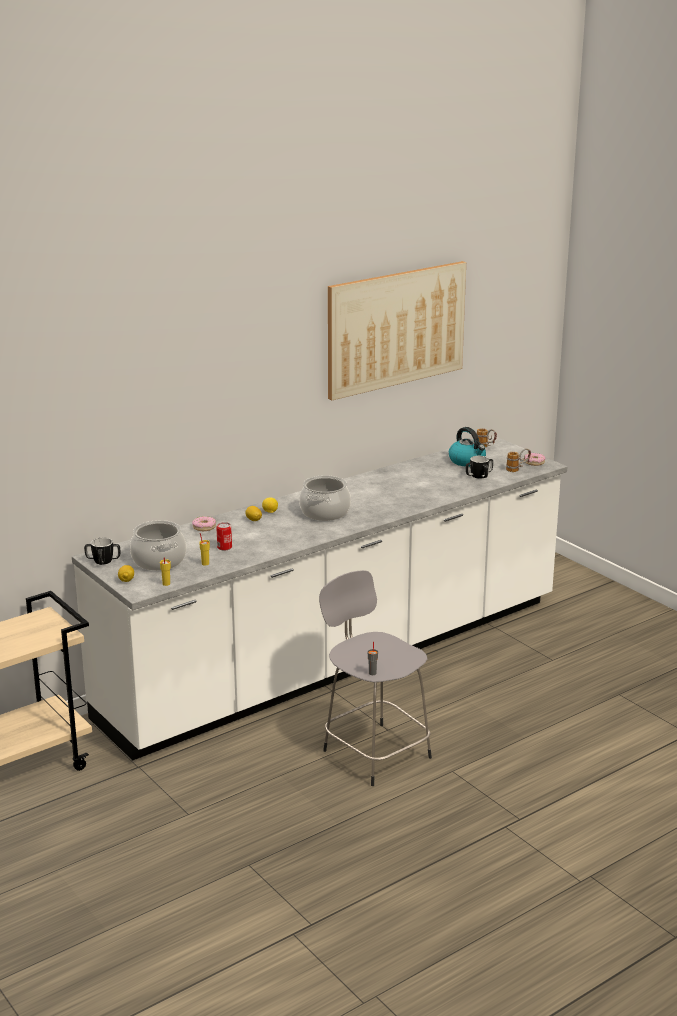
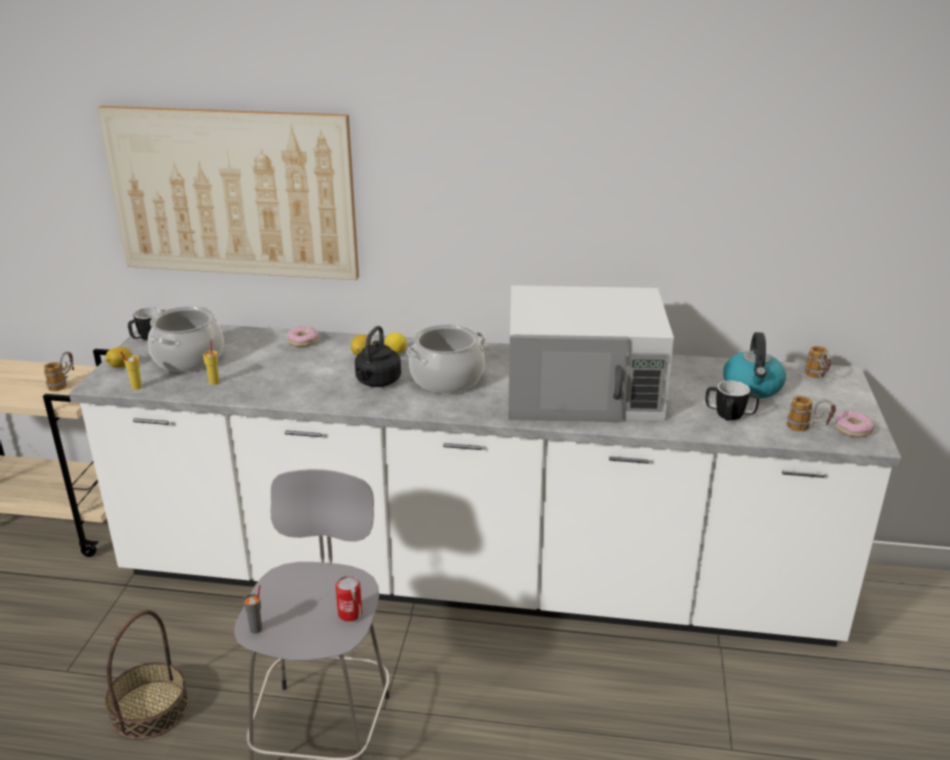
camera: 45 degrees right, 5 degrees up
(33, 628) = (63, 383): none -> mug
(224, 547) = (269, 372): can -> can (350, 614)
(270, 797) = (149, 709): none -> basket
(293, 528) = (377, 382): none -> black kettle
(396, 328) = (677, 144): picture -> picture (233, 193)
(399, 491) = (584, 390): none -> white microwave

